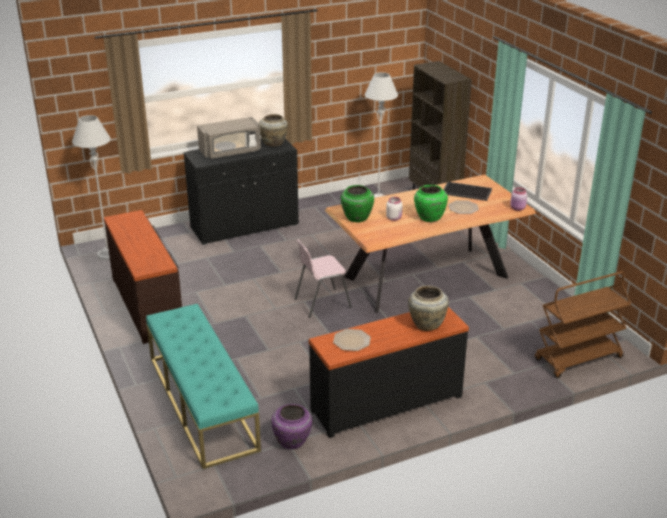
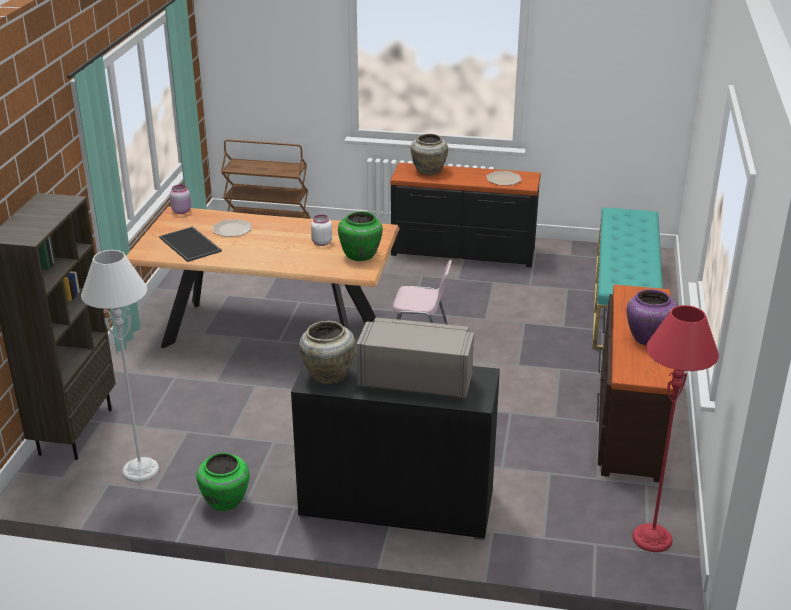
camera: 145 degrees left, 0 degrees up
(108, 254) = (652, 538): grey floor lamp -> red floor lamp
(292, 442) = (566, 254): purple vase -> purple vase (648, 338)
(429, 217) = (285, 231): green vase -> green vase (225, 502)

